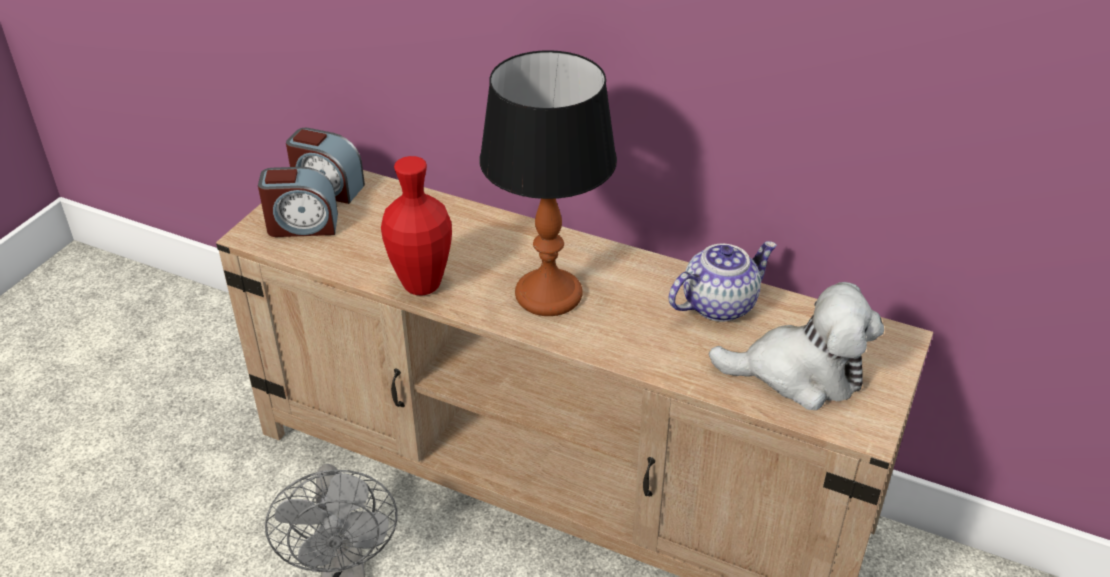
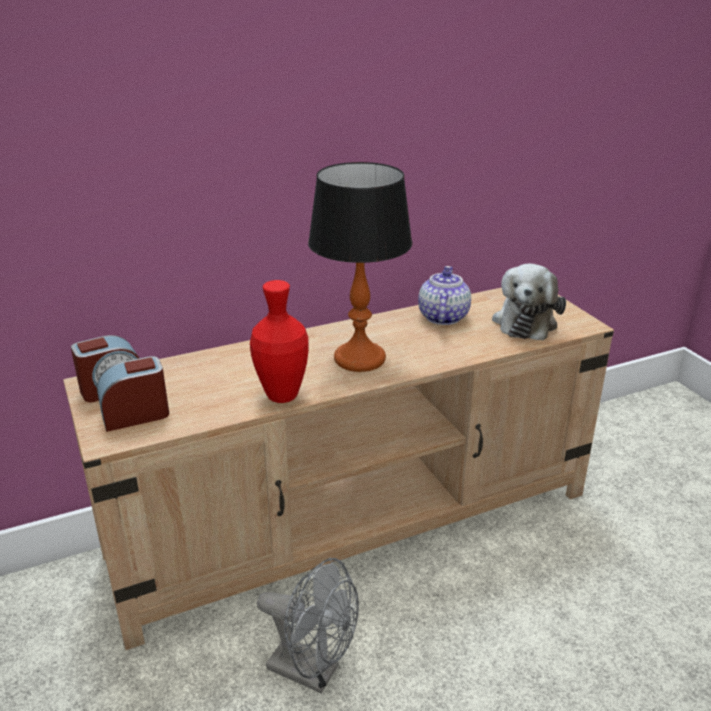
camera: 50 degrees left, 10 degrees down
(302, 225) = (136, 415): alarm clock -> alarm clock turned 150 degrees counterclockwise
(799, 374) = (525, 321): plush toy -> plush toy turned 150 degrees clockwise

